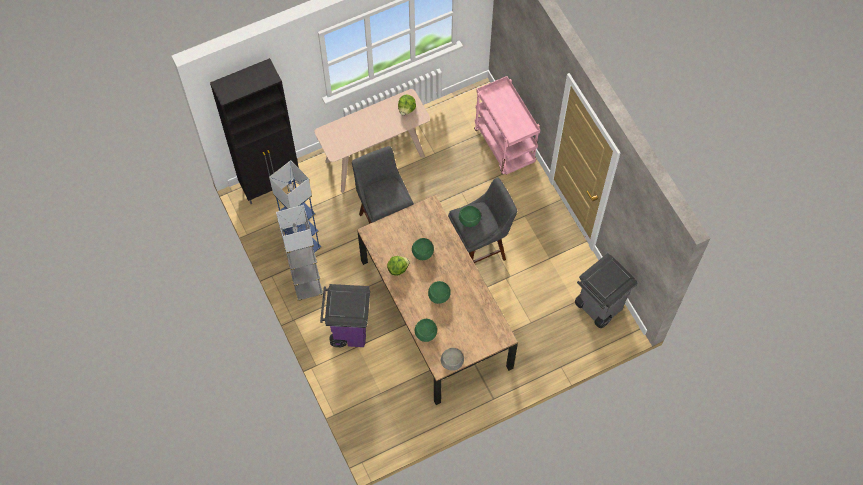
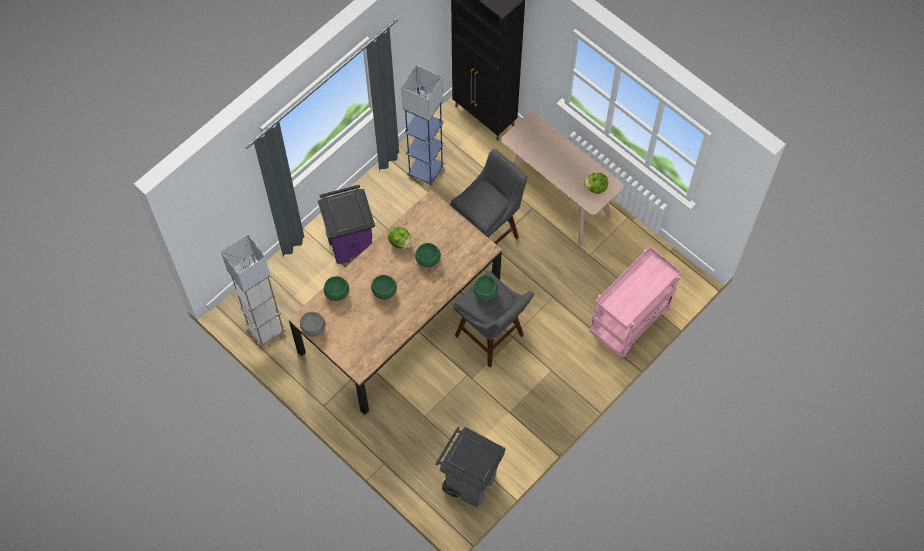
camera: 70 degrees right, 0 degrees up
(307, 287) = (383, 190): grey floor lamp -> grey floor lamp (266, 329)

